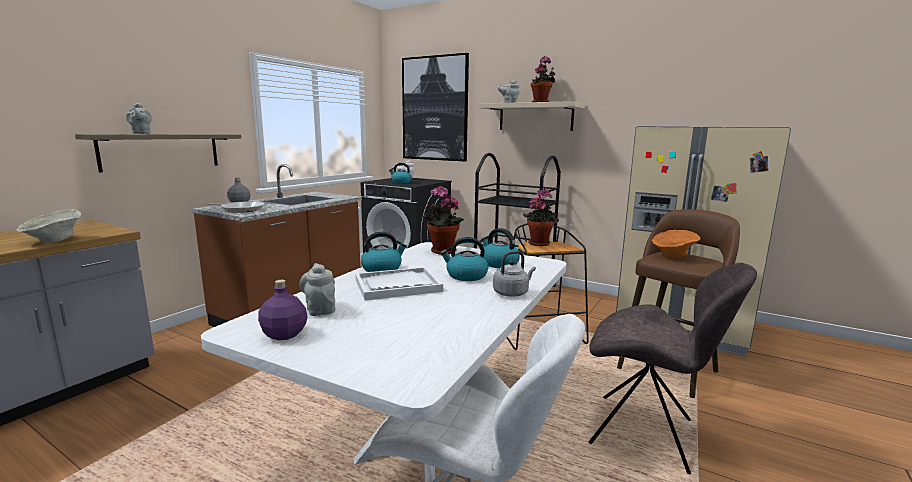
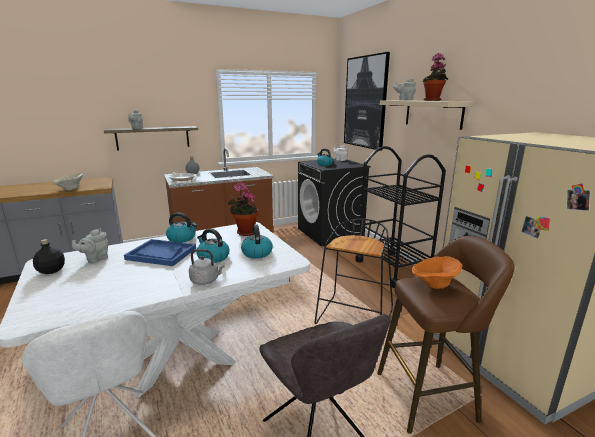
camera: 35 degrees right, 5 degrees up
(284, 335) = (51, 271): purple bottle -> black bottle
(320, 309) = (95, 259): grey teapot -> grey teapot turned 150 degrees counterclockwise
(397, 285) = (161, 254): white tray -> blue tray
(539, 243) = (357, 239): potted plant -> none

